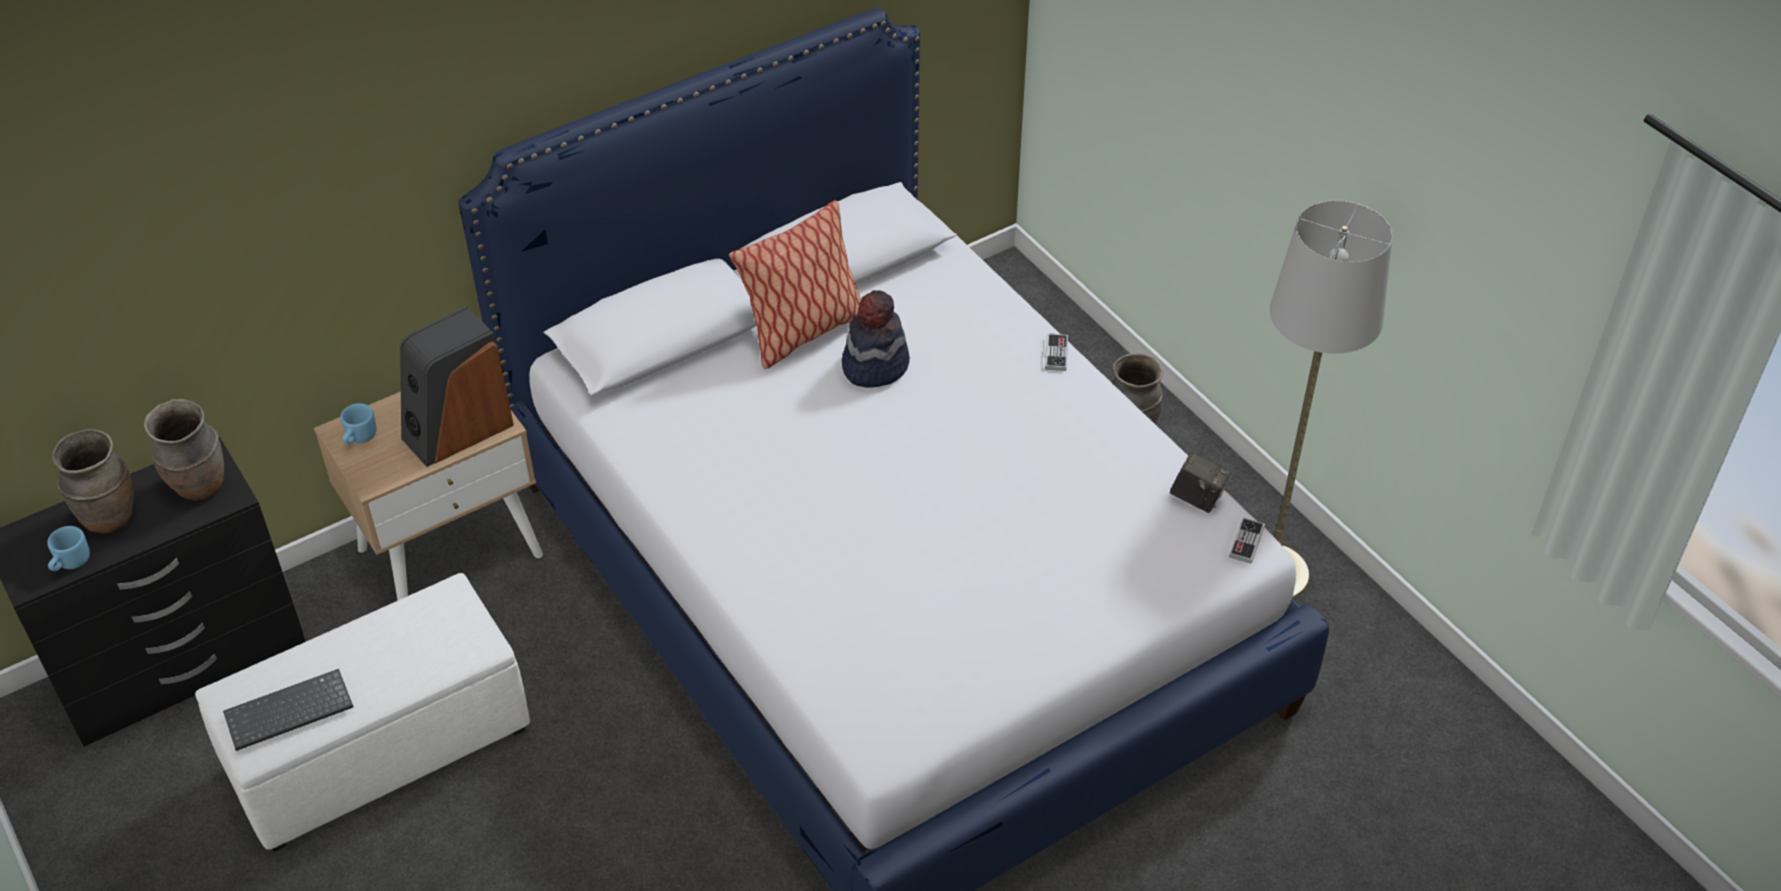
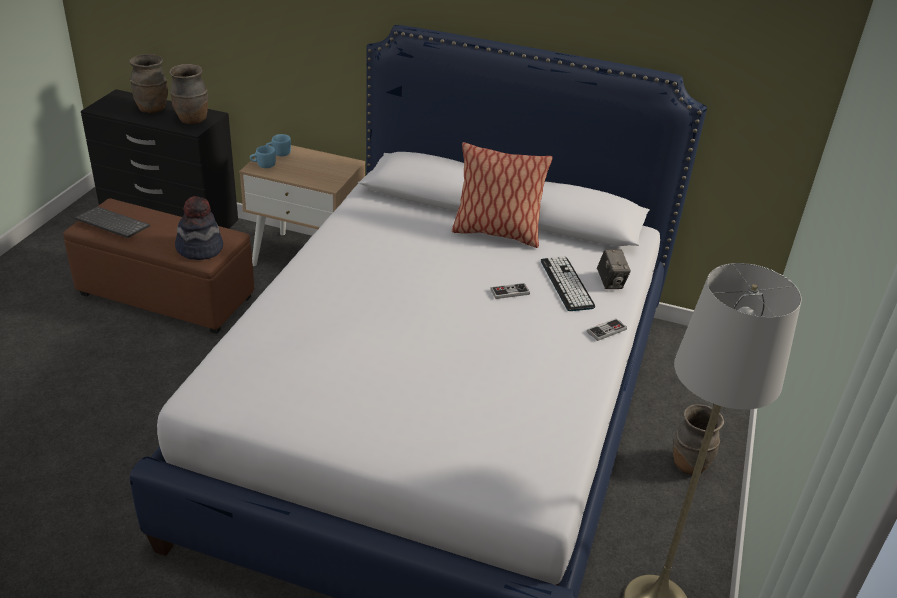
camera: 50 degrees right, 10 degrees down
(70, 563) = (117, 112): blue mug -> blue mug (263, 165)
(378, 751) = (165, 295): white ottoman -> brown ottoman
(457, 430) = (314, 175): speaker -> none
(874, 365) = (504, 267): hat -> hat (200, 249)
(952, 334) = (566, 284): none -> keyboard
(1197, 498) = (558, 450): camera -> camera (610, 282)
(1246, 542) = (547, 495): game controller -> game controller (509, 292)

